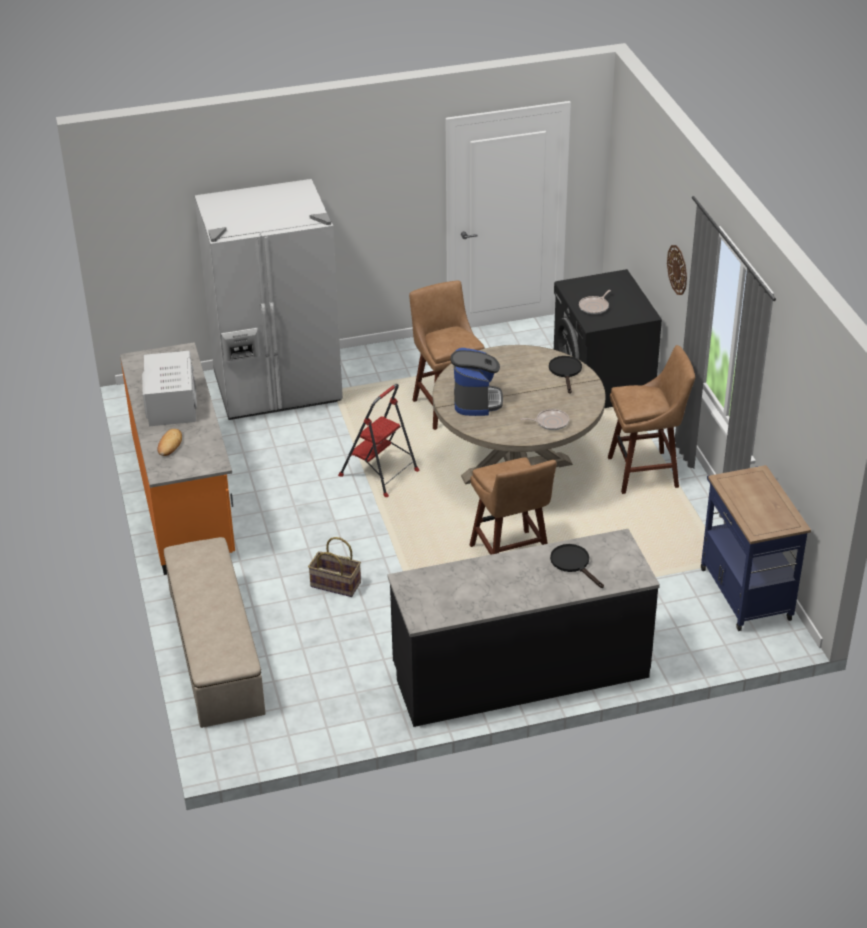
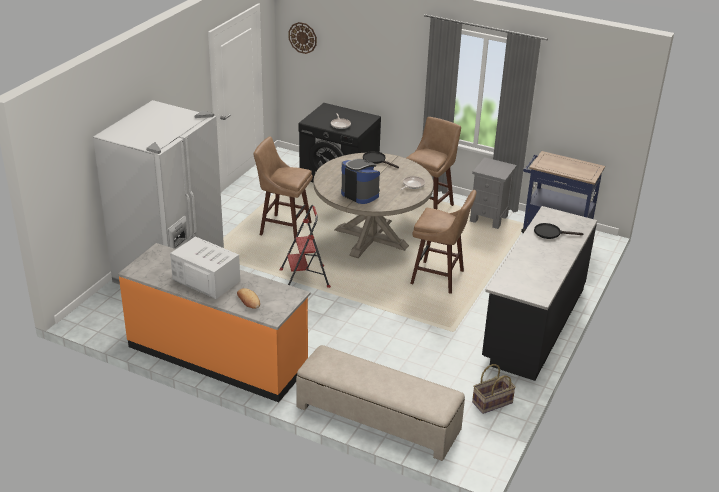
camera: 50 degrees left, 5 degrees down
(335, 585) = (380, 344): basket -> basket (492, 403)
(677, 269) = (393, 76): wall clock -> wall clock (302, 37)
(691, 529) = (489, 219): none -> grey nightstand

